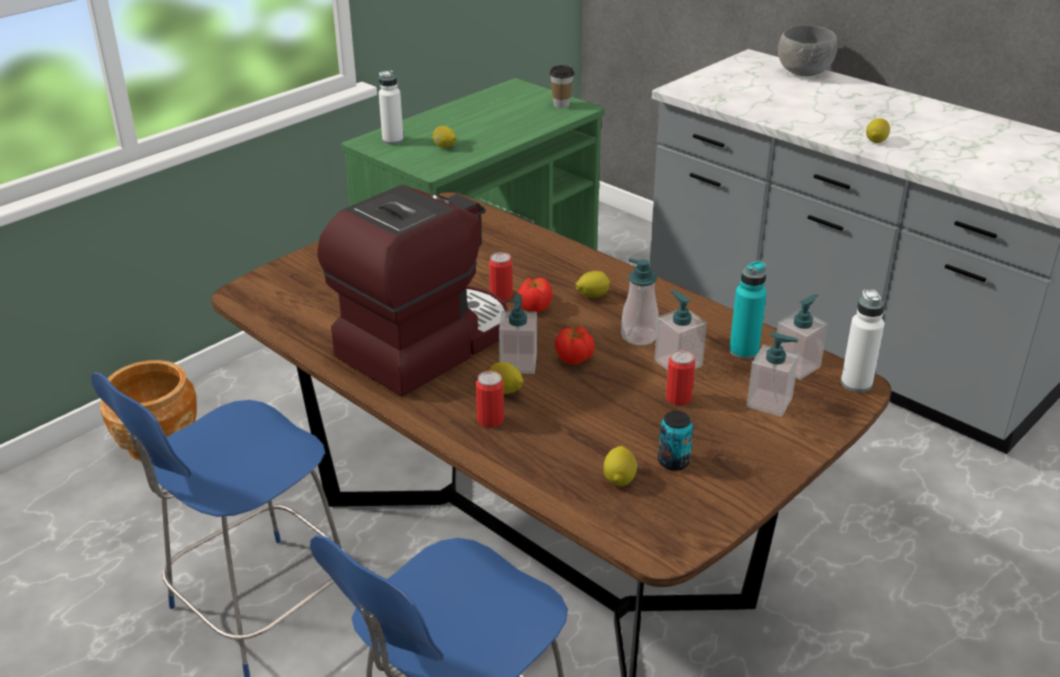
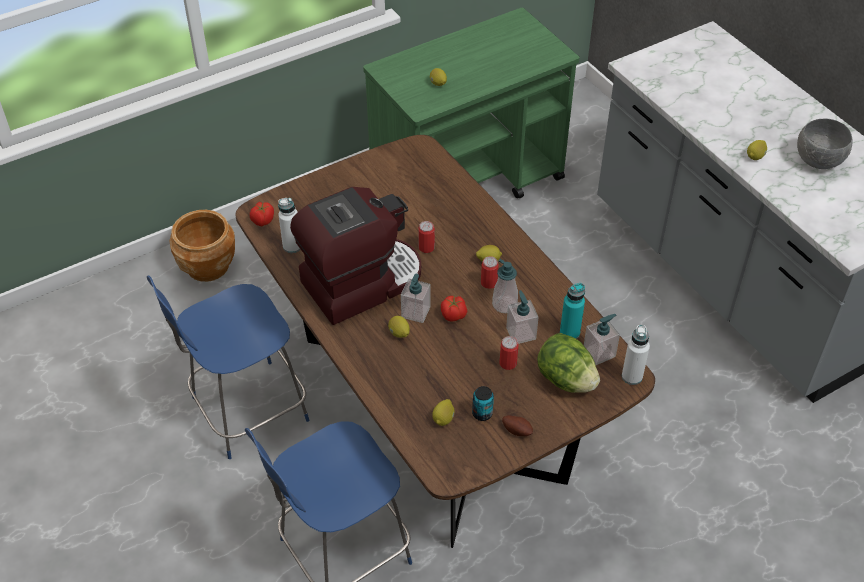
camera: 15 degrees right, 15 degrees up
(393, 140) = (402, 69): white bottle -> white bottle (292, 246)
(490, 420) = (381, 355): can -> can (489, 283)
(534, 308) = (444, 264): tomato -> tomato (262, 221)
(561, 105) = (546, 48): cup -> none
(736, 472) = (517, 430): none -> potato
(769, 402) = (566, 380): soap dispenser -> lettuce
(805, 73) = (743, 62): grey bowl -> grey bowl (819, 161)

